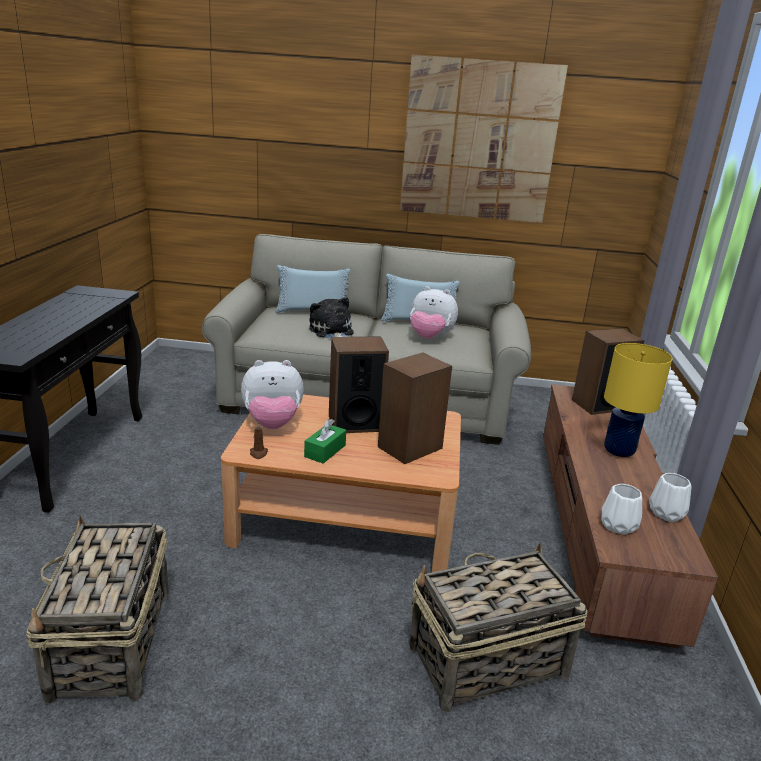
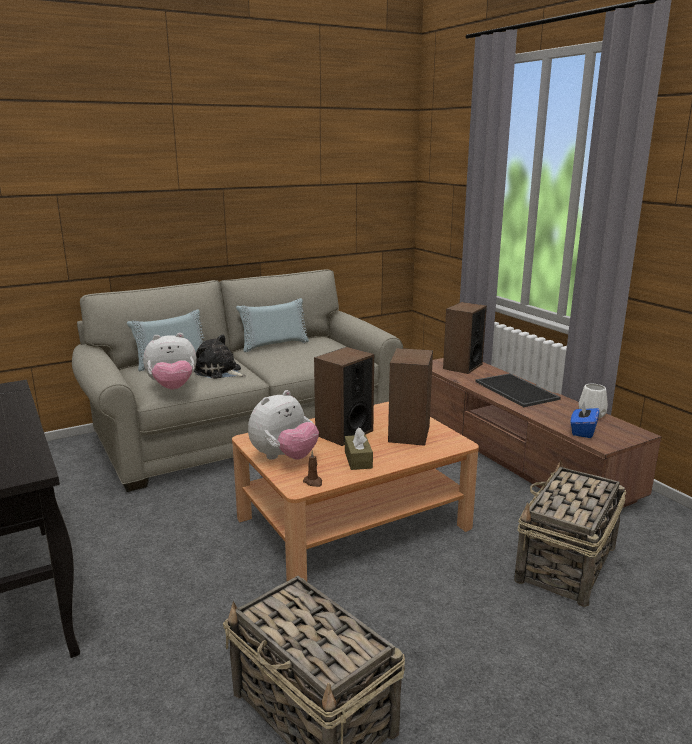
camera: 35 degrees left, 5 degrees down
(325, 451) = (358, 460): green tissue box -> brown tissue box
(430, 338) = (304, 353): plush toy -> plush toy (173, 388)
(479, 141) = (280, 171): picture -> none
(618, 526) = (582, 431): white vase -> blue tissue box
(619, 452) = (517, 390): yellow table lamp -> tray

